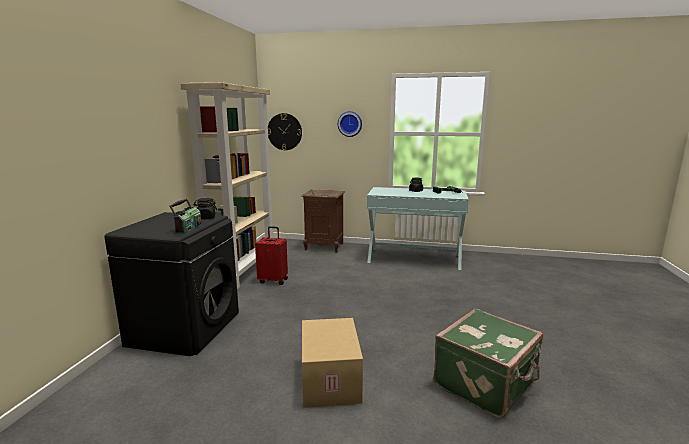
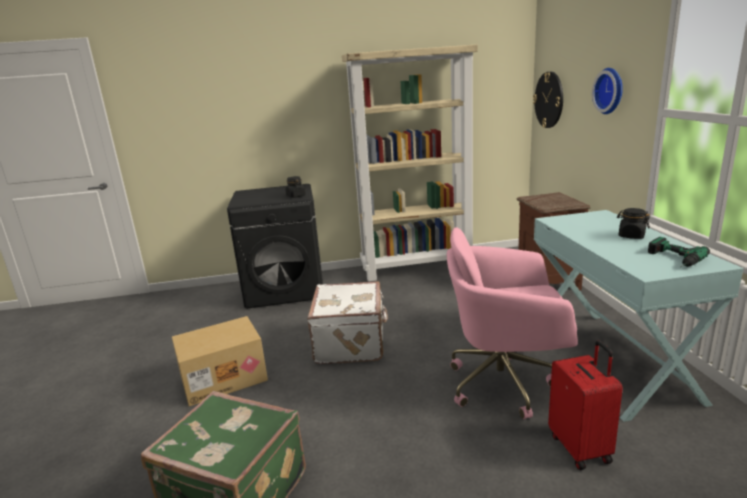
camera: 70 degrees right, 5 degrees up
(187, 229) = (256, 201): radio -> none
(273, 280) = (406, 289): red suitcase -> red suitcase (581, 448)
(331, 314) = (352, 343): none -> white suitcase
(419, 283) = (505, 385): none -> pink office chair

